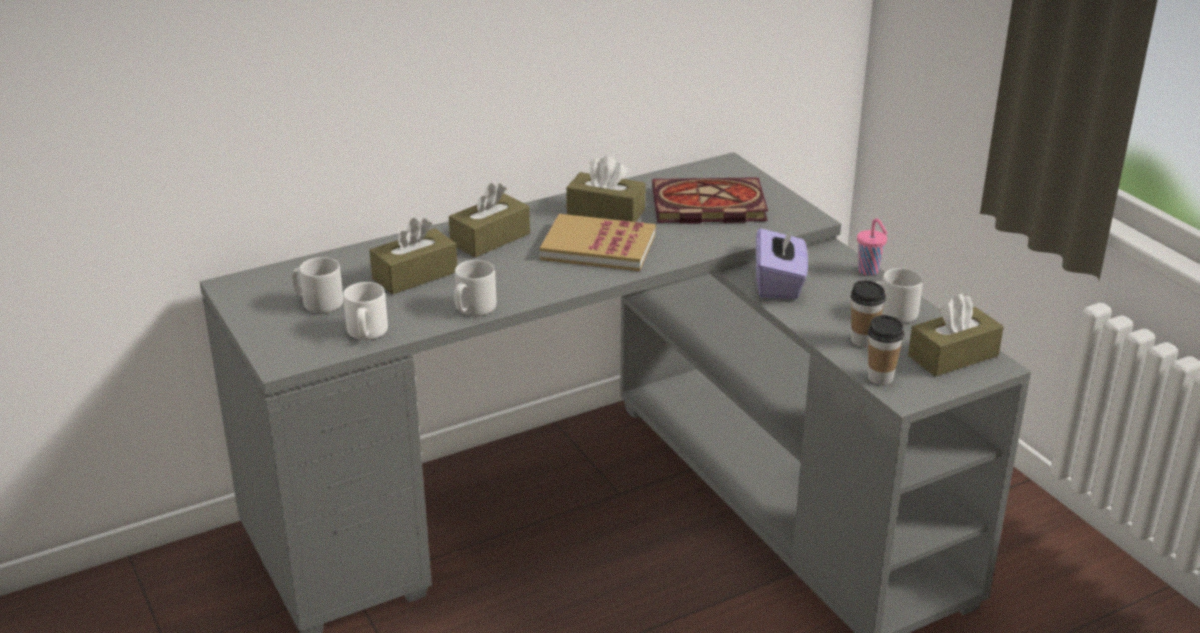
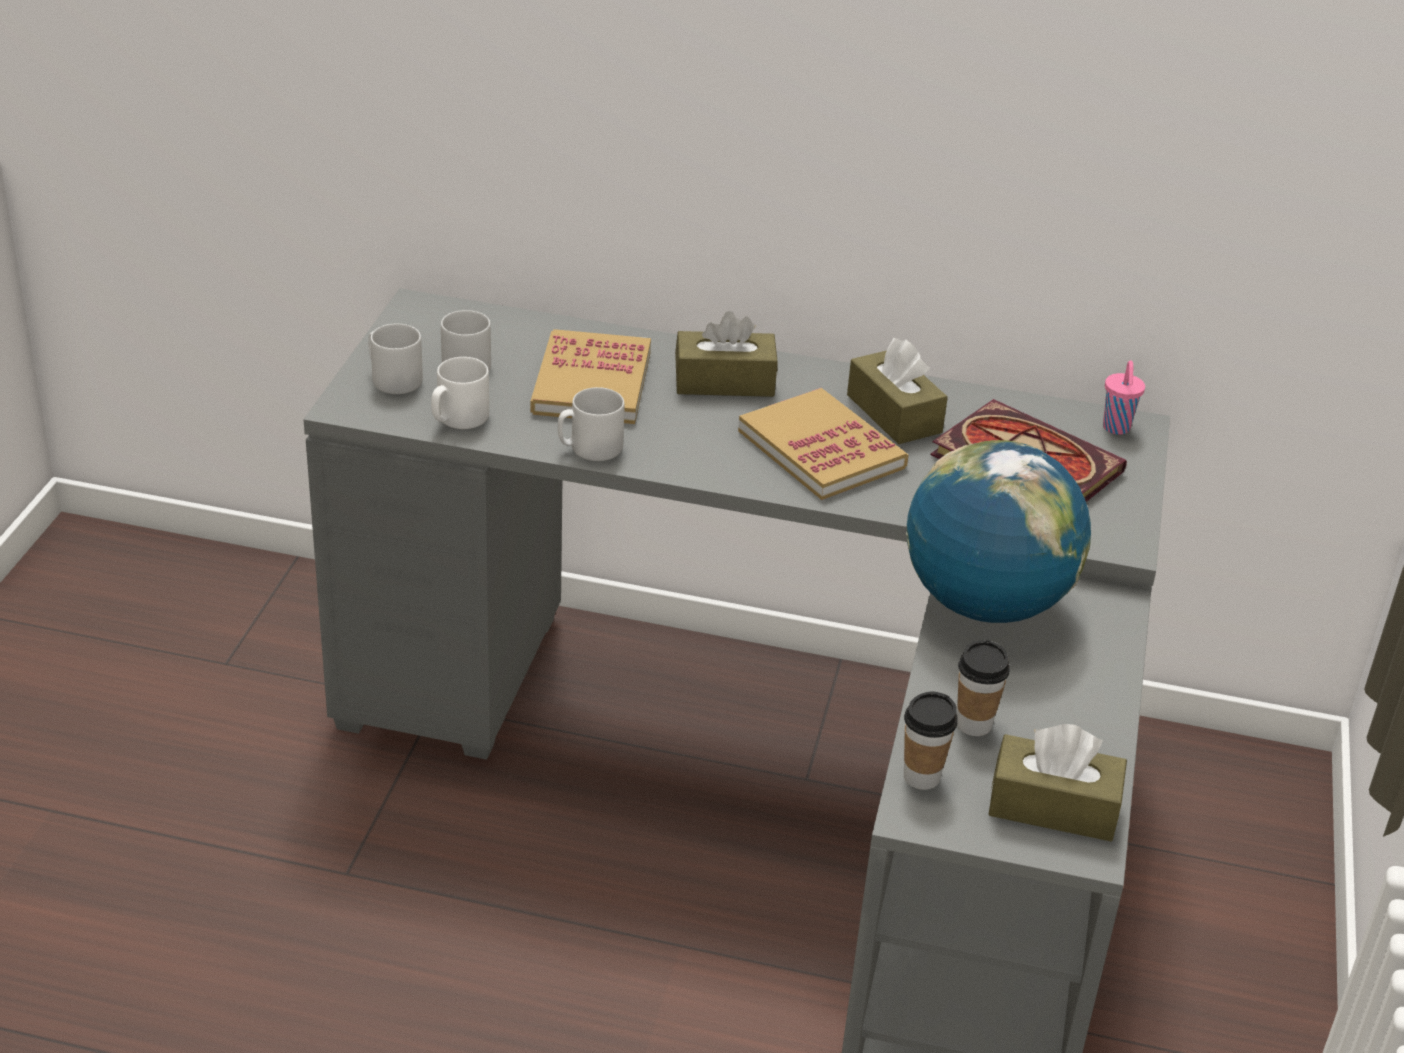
camera: 40 degrees right, 5 degrees up
(415, 275) = (591, 383): brown tissue box -> book
(779, 284) = (985, 604): purple tissue box -> globe
(869, 271) = (1122, 650): pink cup -> pink cup (1116, 428)
(893, 314) = (1064, 715): grey mug -> grey mug (393, 379)

